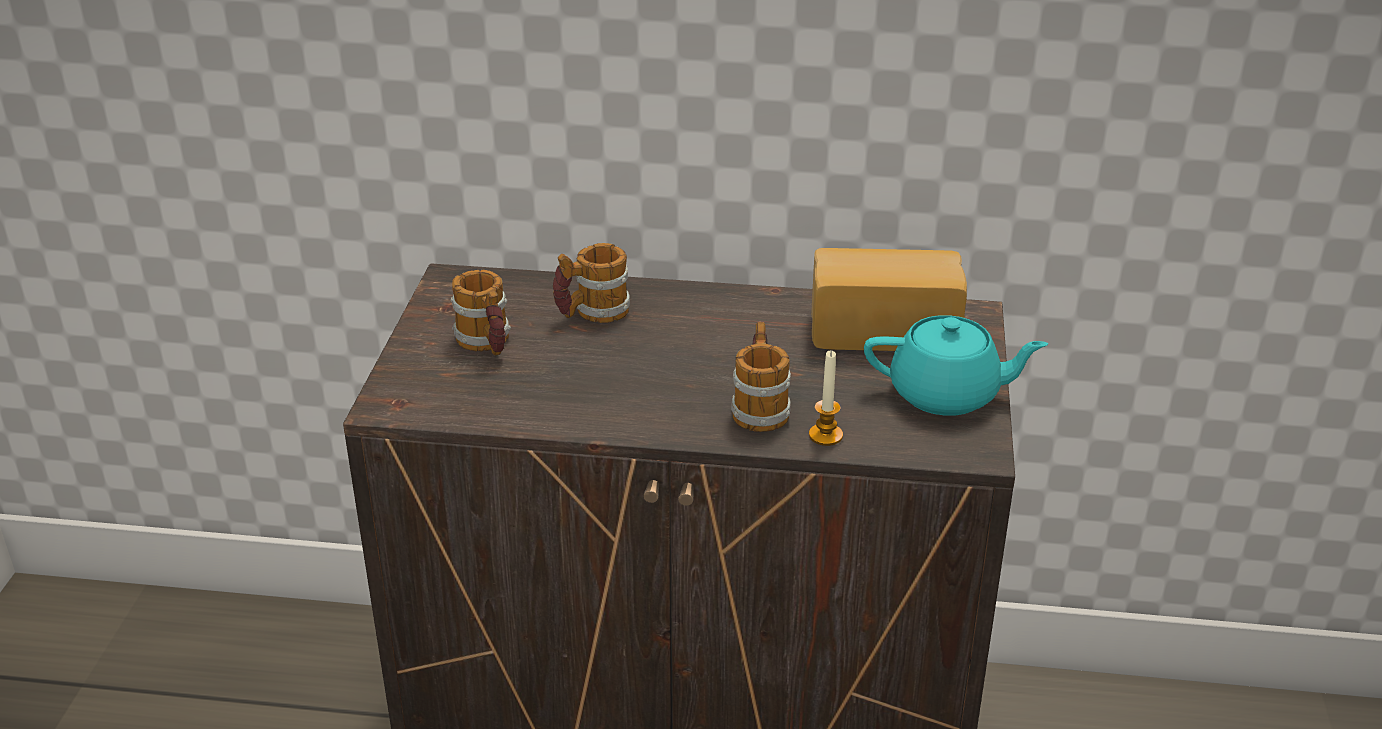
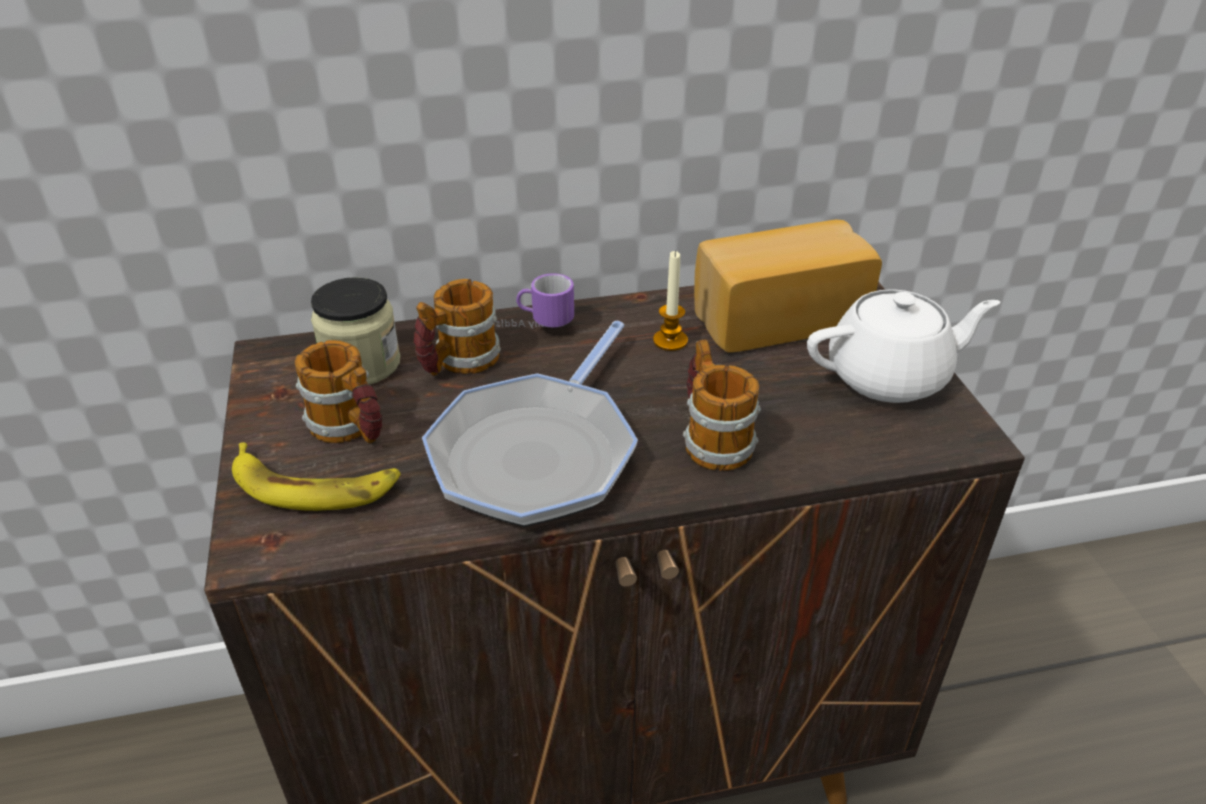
camera: 20 degrees left, 5 degrees up
(442, 375) = (313, 486): none -> banana
(517, 299) = (362, 364): none -> jar
(617, 389) = (538, 453): none -> frying pan
(664, 297) = (529, 327): none -> mug
(825, 435) = (804, 456): candle -> candle (670, 341)
(946, 394) = (890, 377): turquoise teapot -> white teapot

